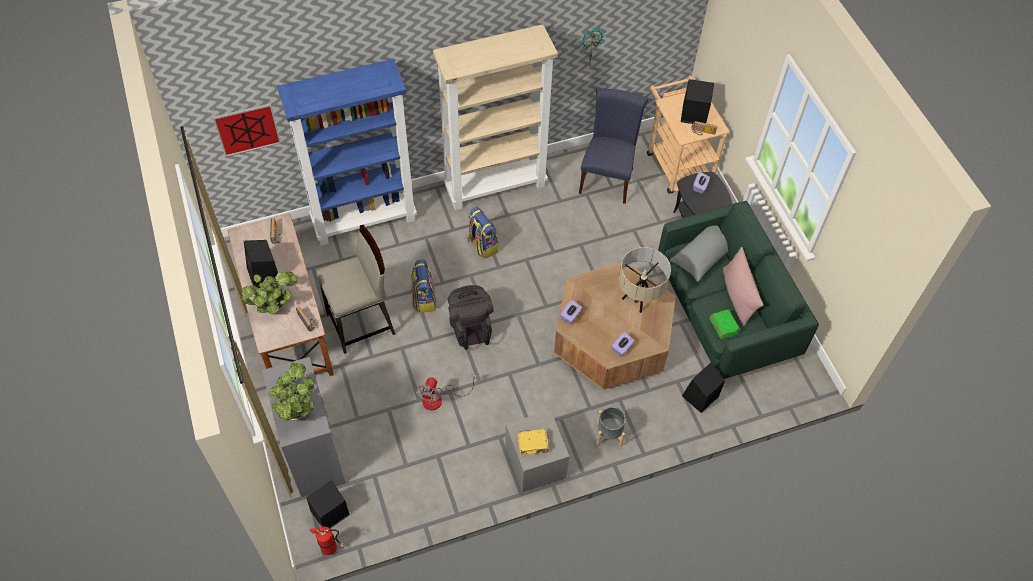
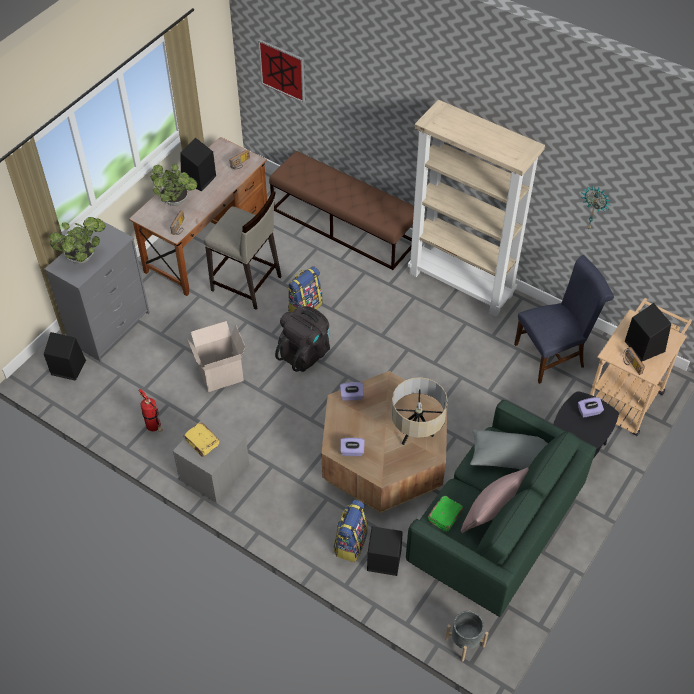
camera: 55 degrees right, 5 degrees down
(331, 548) = (39, 387): fire extinguisher -> fire extinguisher (155, 428)
(365, 219) = (344, 226): blue bookcase -> brown bench
(439, 398) = (221, 373): fan -> cardboard box
(482, 245) = (392, 312): backpack -> backpack (350, 543)
(609, 434) = (285, 510): grey planter -> grey planter (465, 642)

